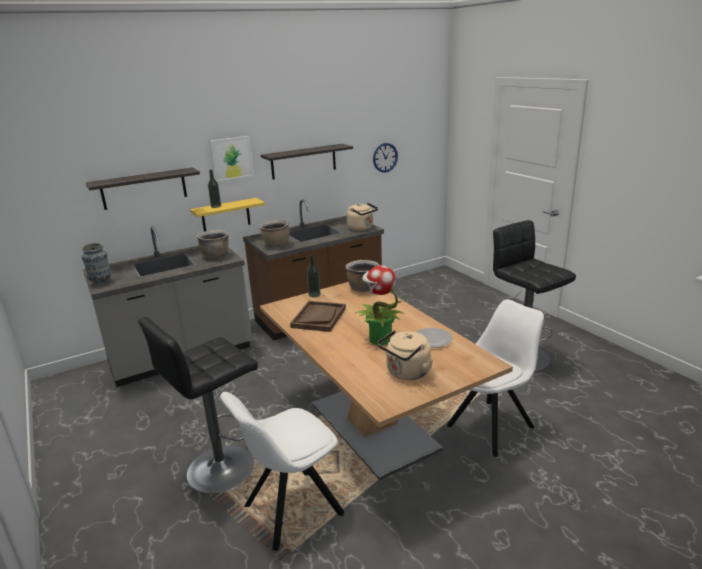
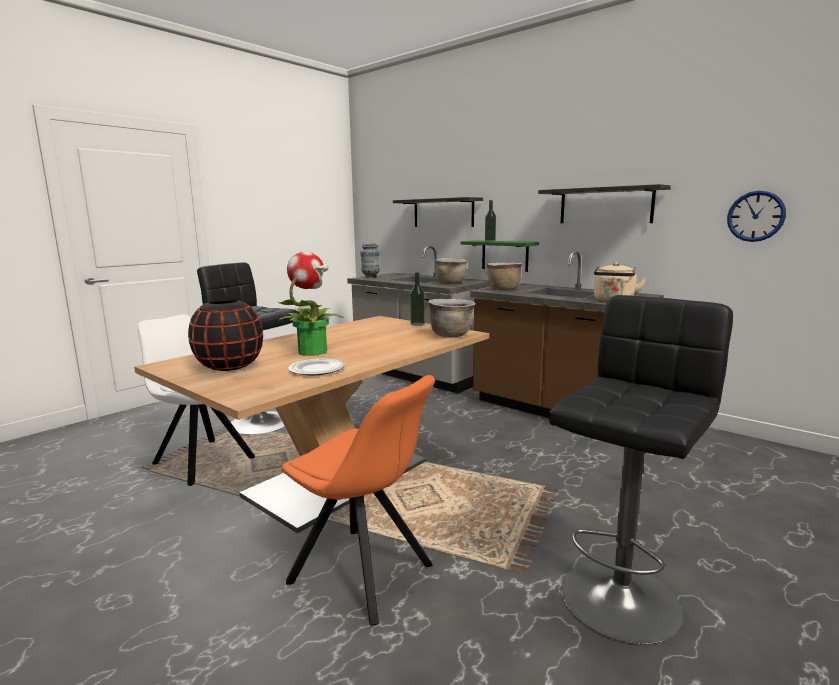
camera: 70 degrees right, 10 degrees down
(225, 216) = (504, 255): yellow shelf -> green shelf
(231, 158) = (520, 192): picture -> none
(318, 317) = (360, 330): brown tray -> none
(406, 373) = (229, 366): beige kettle -> black vase
(491, 426) = (362, 573): white chair -> orange chair

